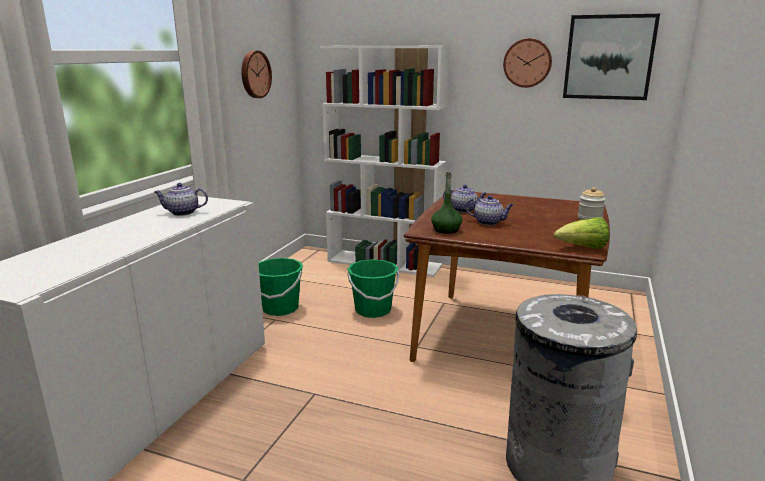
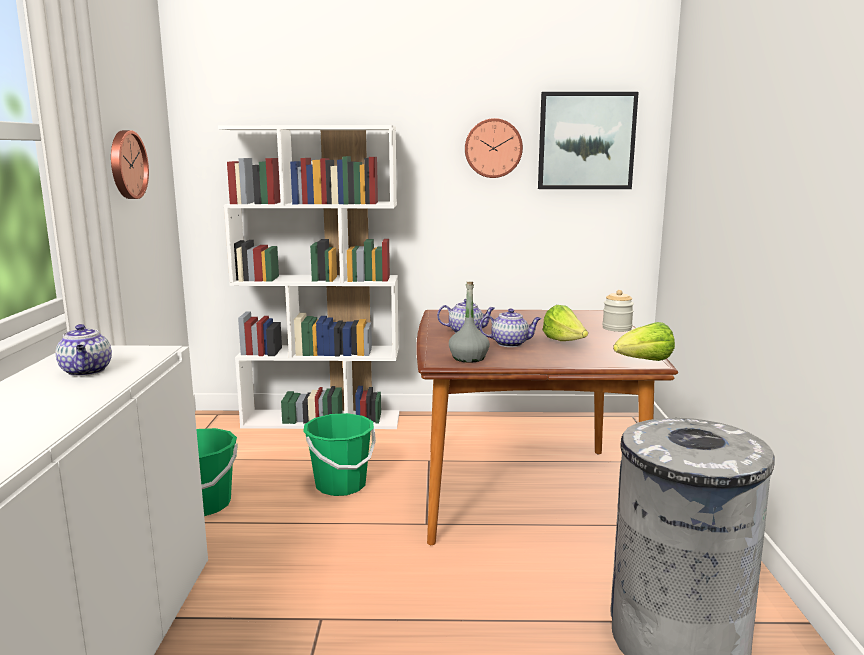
camera: 20 degrees left, 5 degrees down
(182, 213) = (87, 371): teapot -> teapot turned 90 degrees counterclockwise
(446, 230) = (468, 358): green bottle -> grey bottle
(533, 226) = (564, 342): none -> lettuce

